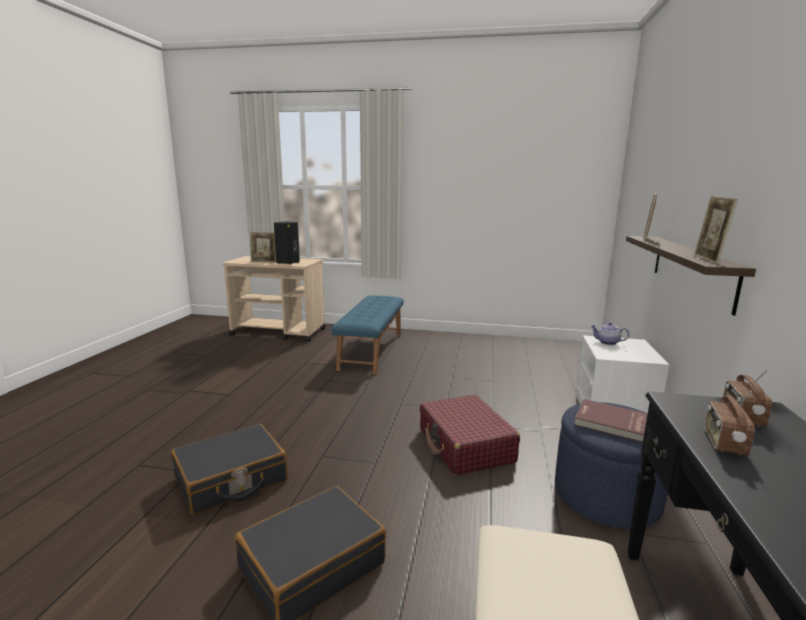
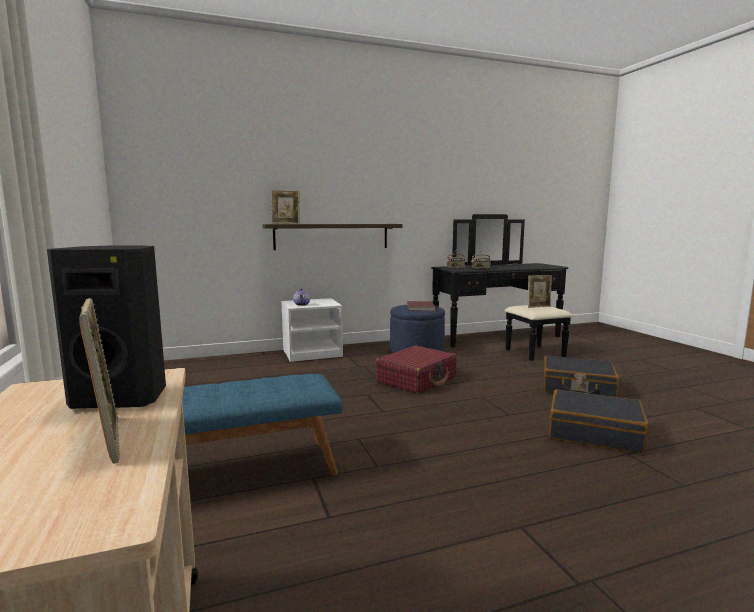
camera: 120 degrees left, 5 degrees down
(708, 260) = (380, 223): picture frame -> picture frame (538, 307)

